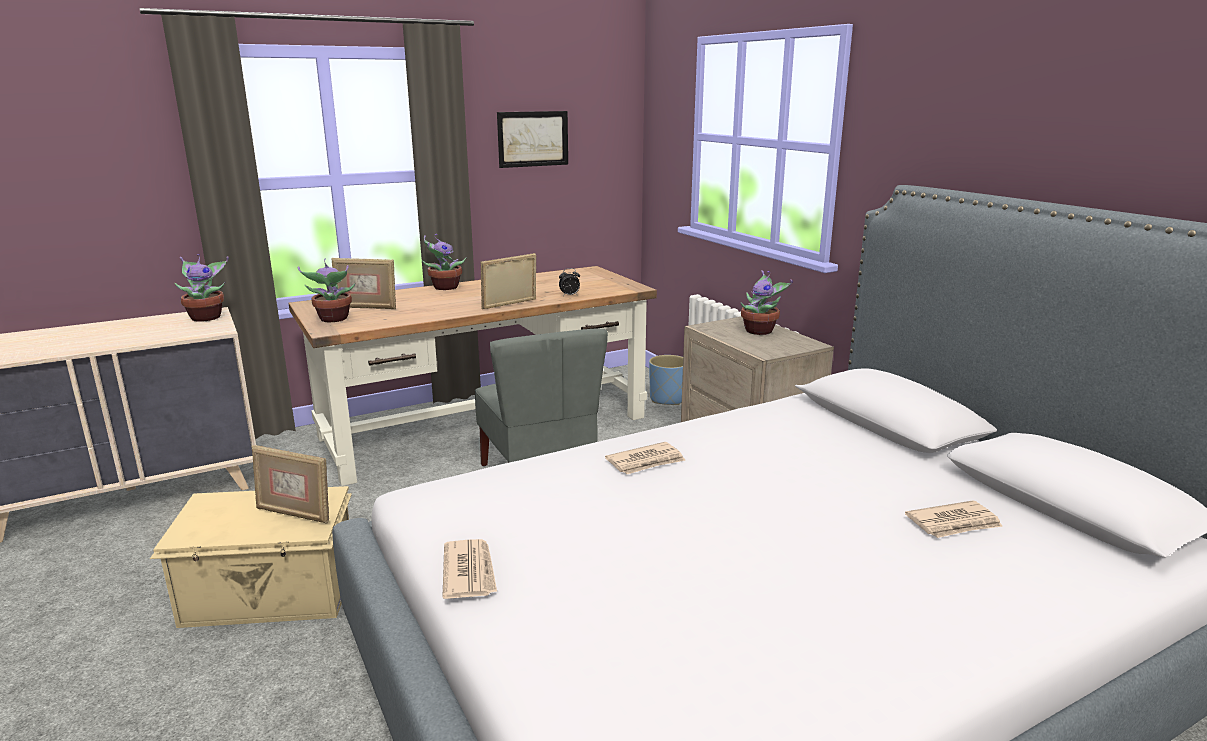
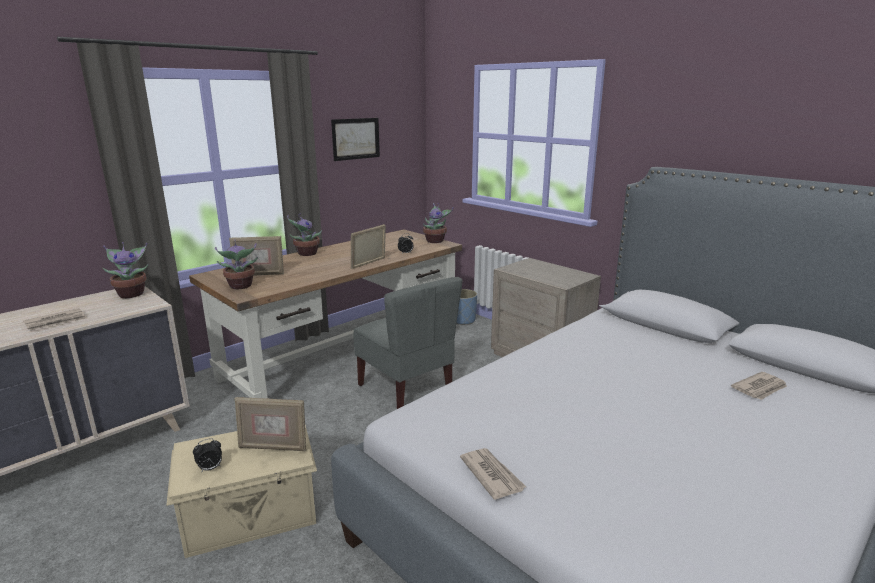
camera: 15 degrees left, 0 degrees up
(213, 526) = (210, 468): none -> alarm clock
(646, 462) = (543, 371): newspaper -> newspaper (56, 322)
(760, 331) = (546, 269): potted plant -> potted plant (436, 241)

